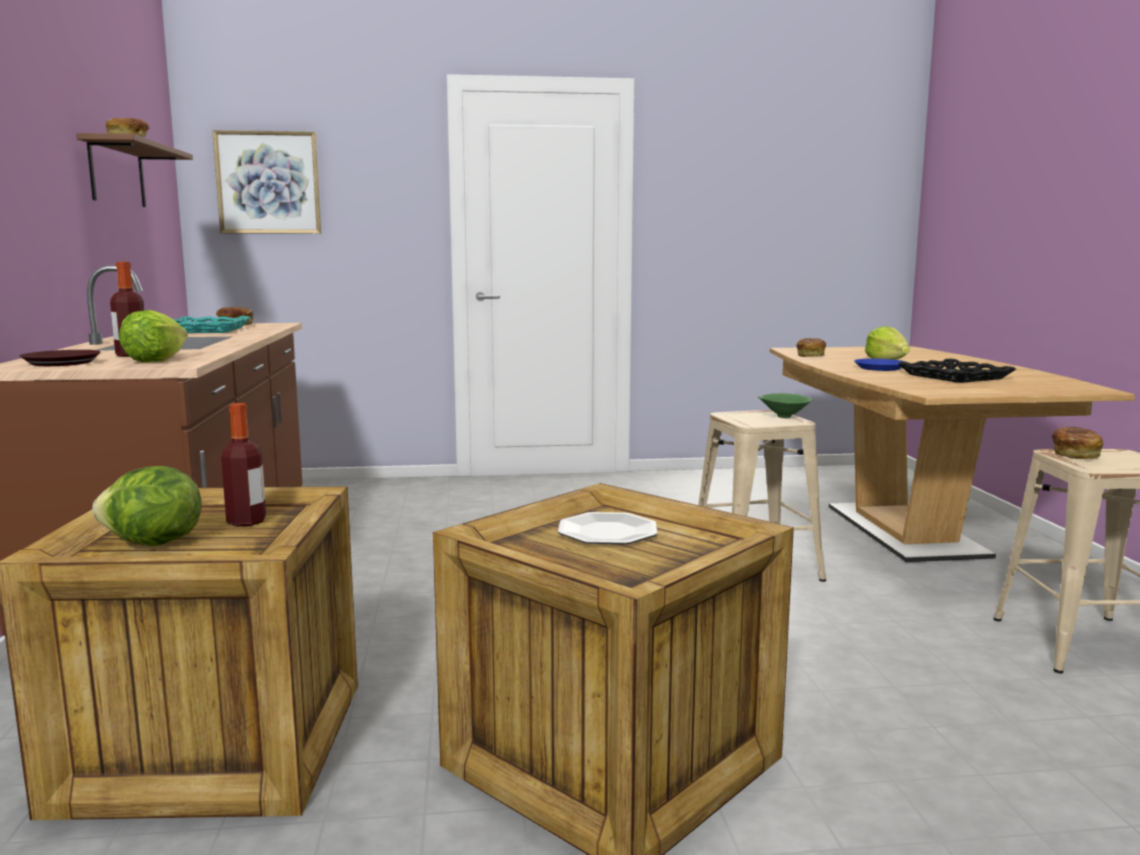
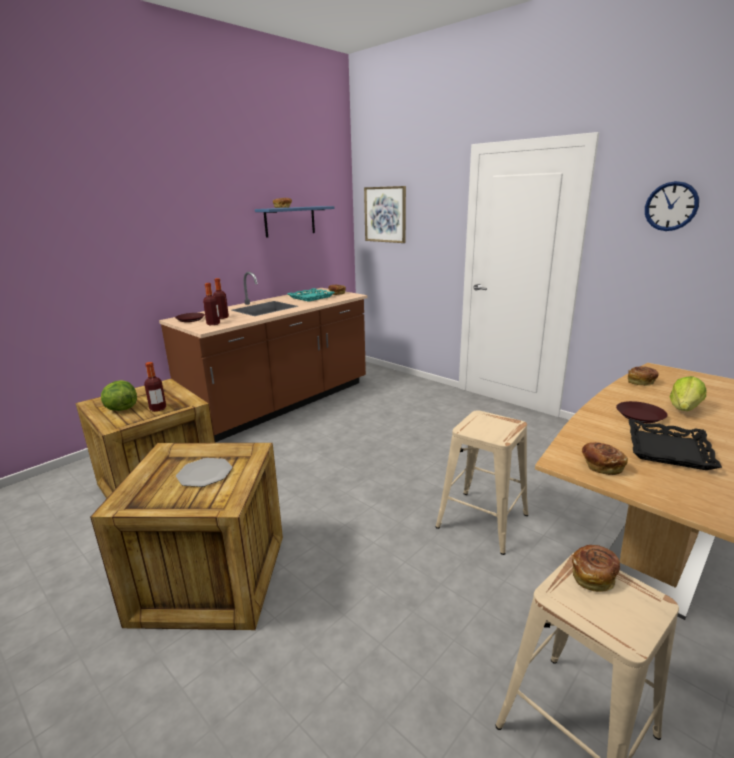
camera: 50 degrees right, 10 degrees up
(117, 174) = (290, 221): brown shelf -> blue shelf
(156, 360) = (213, 324): lettuce -> bottle
(726, 172) = (671, 206): none -> wall clock
(783, 417) = (505, 431): green bowl -> none
(880, 368) = (640, 416): blue plate -> brown plate
(957, 389) = (601, 466): none -> bread

